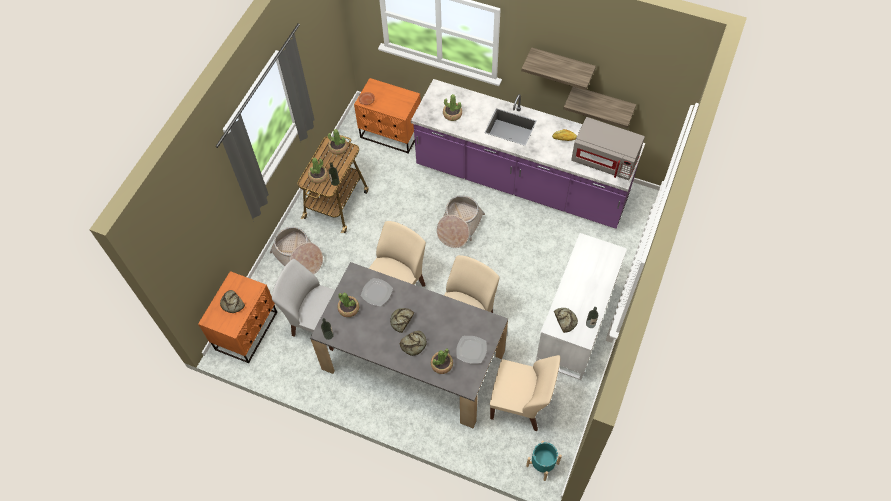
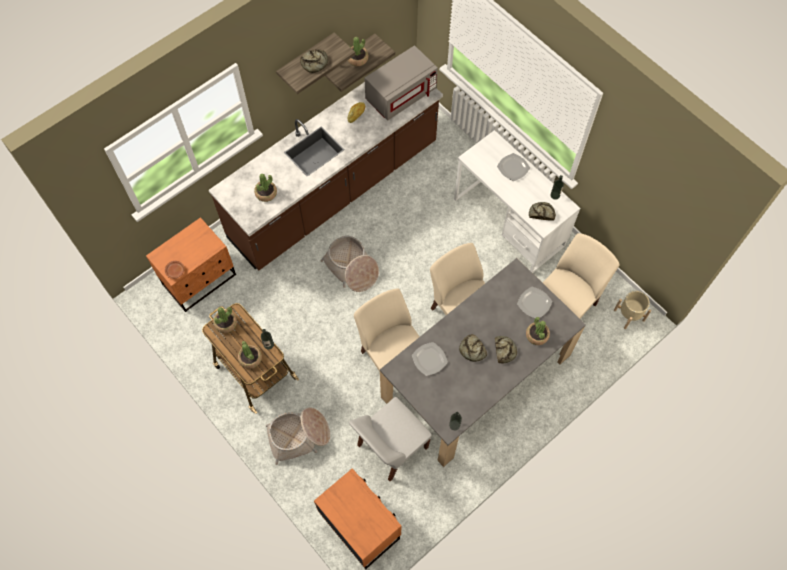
camera: 65 degrees left, 5 degrees up
(232, 303) = (357, 513): bread -> bread (315, 63)
(349, 308) = (434, 393): potted plant -> potted plant (357, 59)
(521, 182) = (334, 191): purple counter -> brown counter
(542, 464) = (629, 315): turquoise planter -> beige planter
(597, 279) = (513, 167): none -> plate

